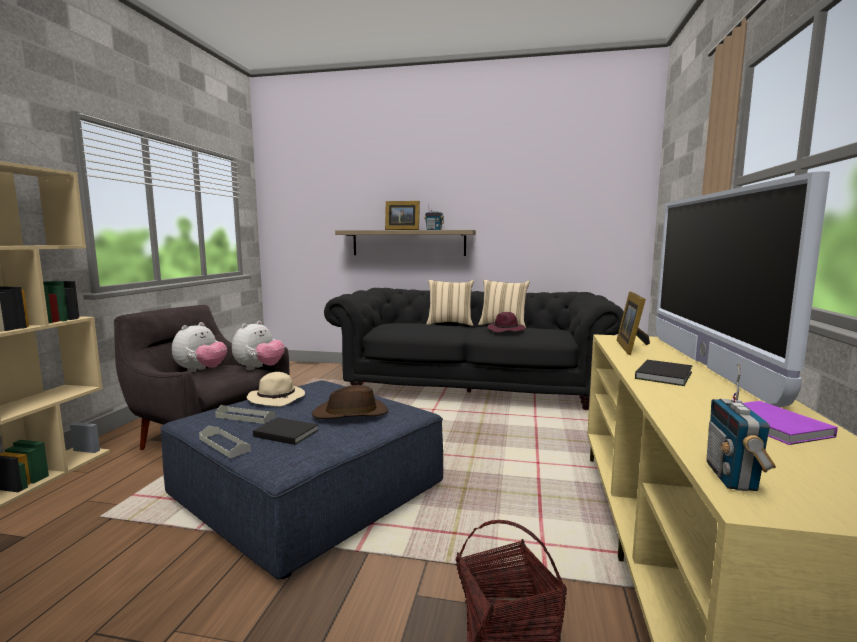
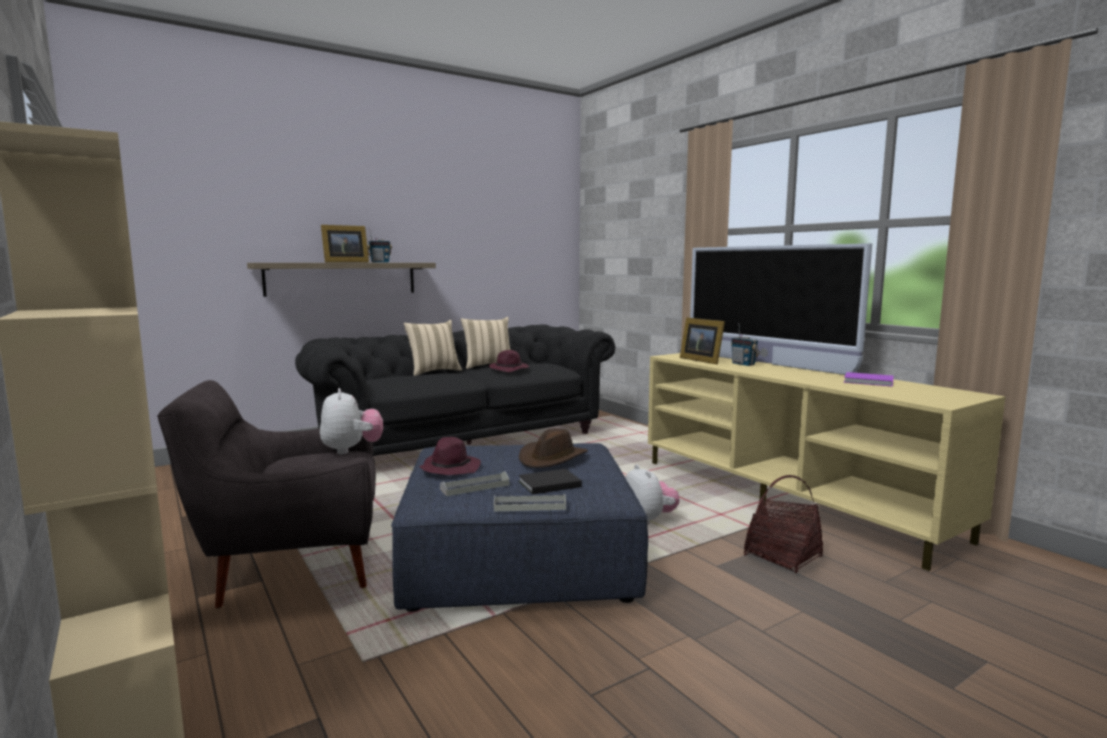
camera: 45 degrees left, 0 degrees up
(201, 371) = (282, 469): plush toy -> plush toy (648, 520)
(277, 398) = (450, 468): beige hat -> purple hat
(665, 375) = (769, 371): black book -> none
(732, 478) = (916, 399): radio -> radio (743, 364)

